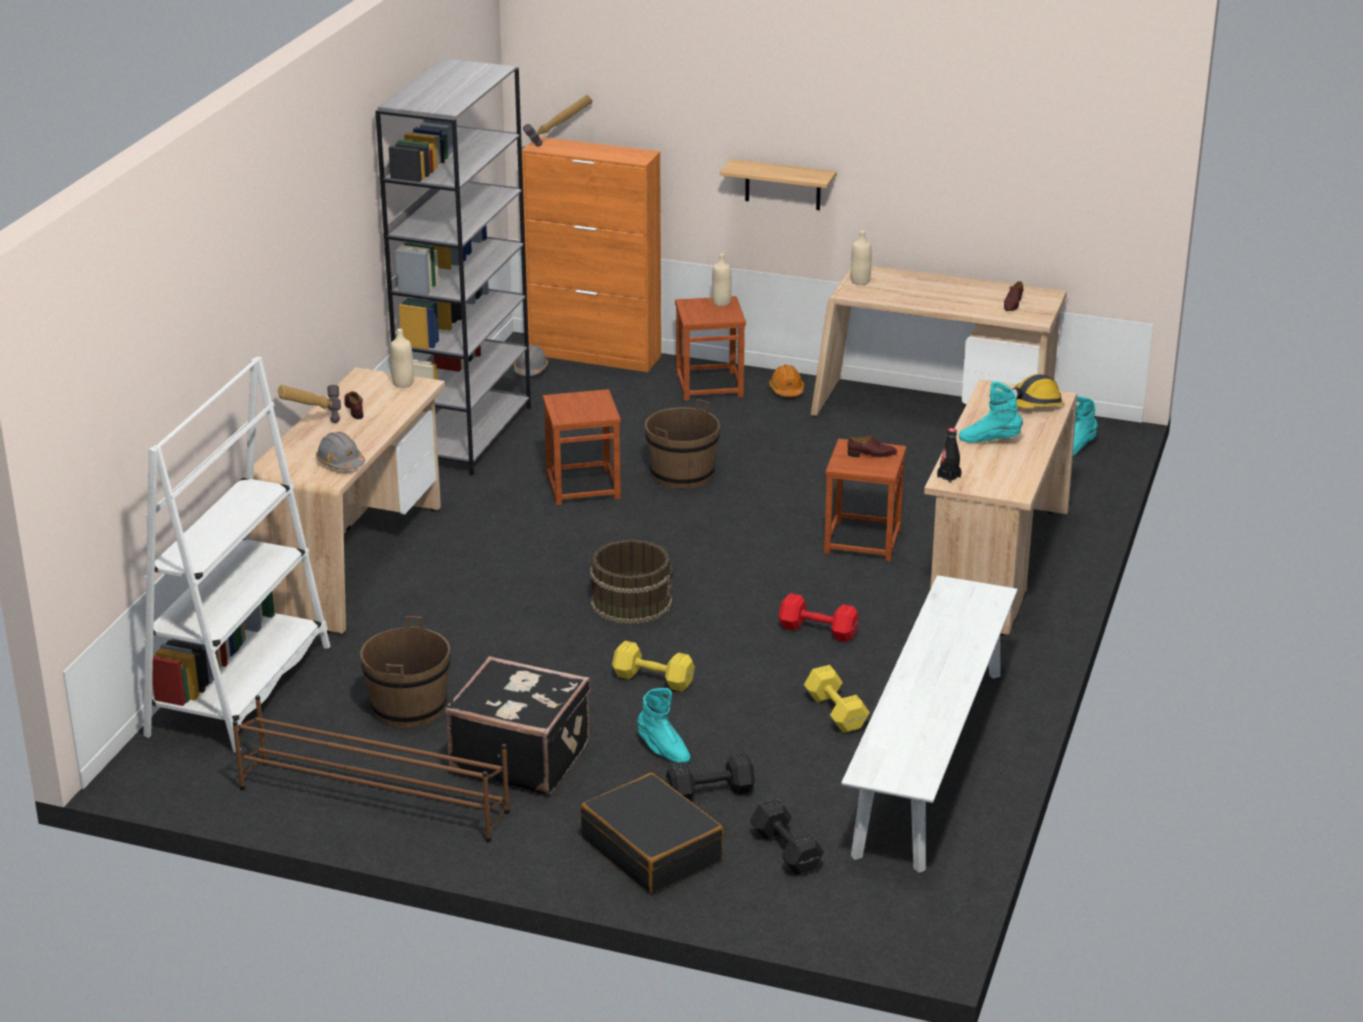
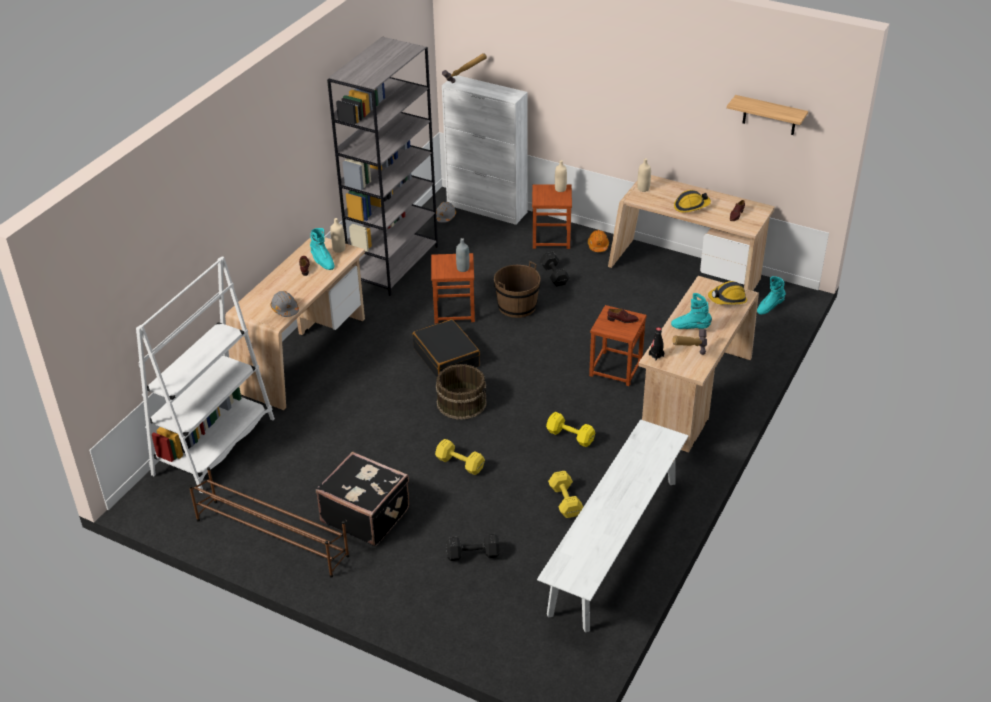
camera: 10 degrees right, 10 degrees up
(312, 427) = (275, 279): hammer -> hammer (687, 357)
(408, 707) = (309, 469): brown bucket -> none
(595, 355) = (487, 209): orange cabinet -> white cabinet
(599, 409) = (463, 268): none -> grey bottle
(652, 849) = (427, 594): black suitcase -> black suitcase (447, 357)
(663, 750) = (452, 519): turquoise boot -> turquoise boot (322, 262)
(783, 185) = (602, 120): shelf -> shelf (769, 115)
(785, 849) = (507, 604): black dumbbell -> black dumbbell (554, 275)
(819, 631) = (571, 437): red dumbbell -> yellow dumbbell
(940, 298) = (691, 206): none -> hard hat

